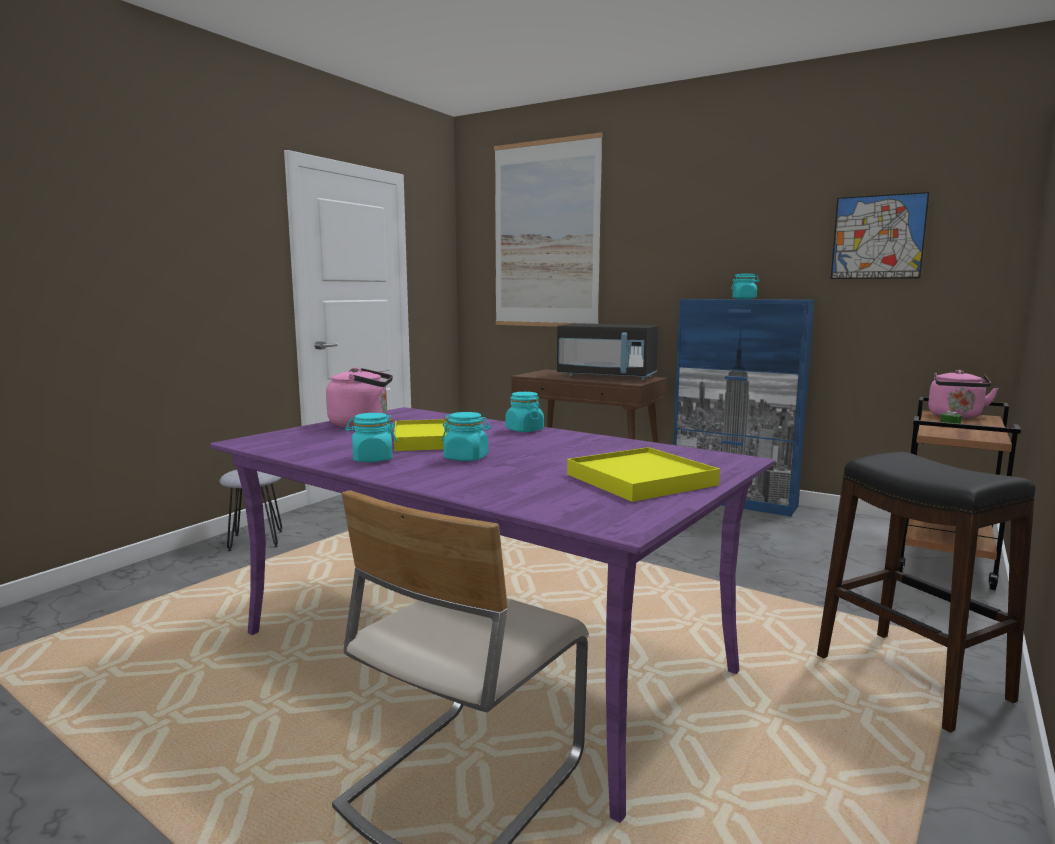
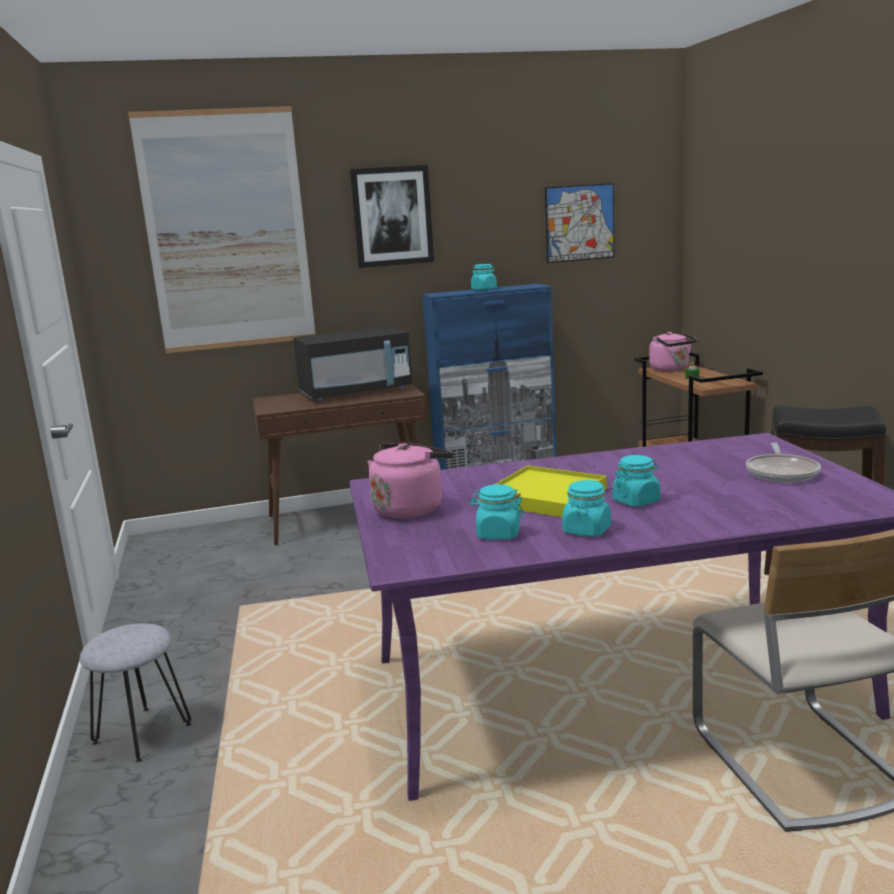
camera: 45 degrees left, 5 degrees up
(524, 430) = (558, 464): turquoise jar -> turquoise jar (498, 534)
(641, 480) = (782, 472): yellow tray -> frying pan
(674, 226) = (392, 216): none -> picture

